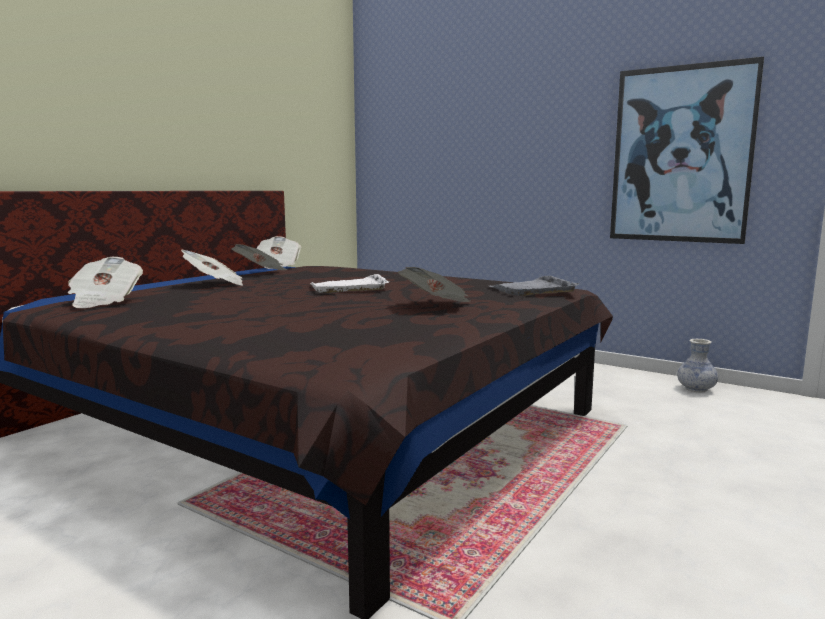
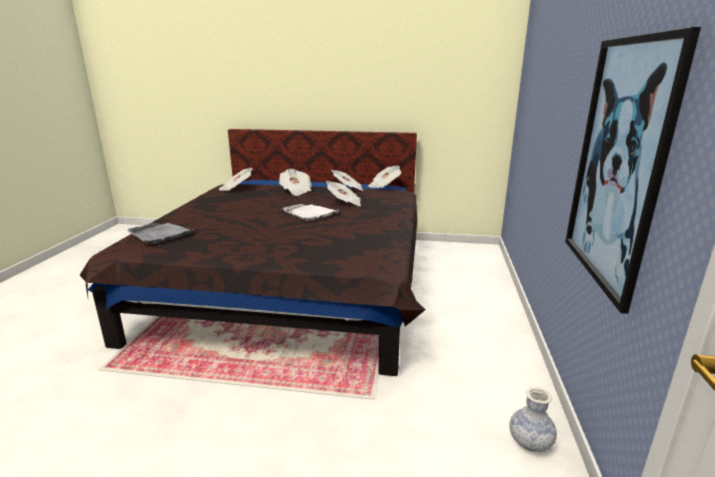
camera: 65 degrees right, 10 degrees up
(437, 305) = (262, 240): newspaper -> newspaper (344, 203)
(533, 289) = (352, 257): grey tray -> grey tray (160, 234)

